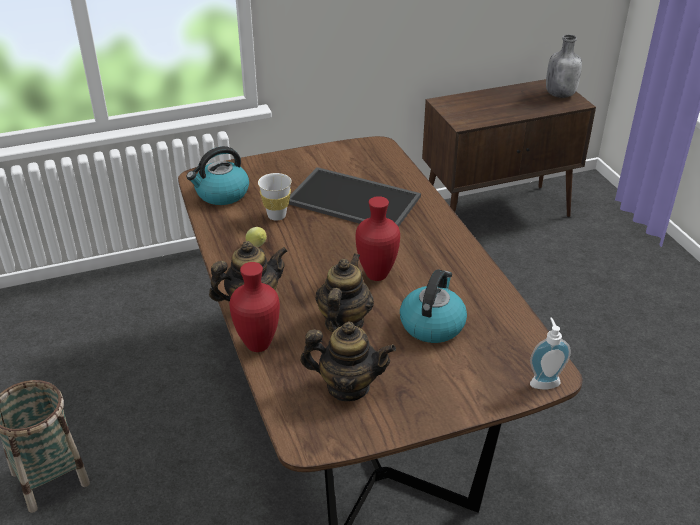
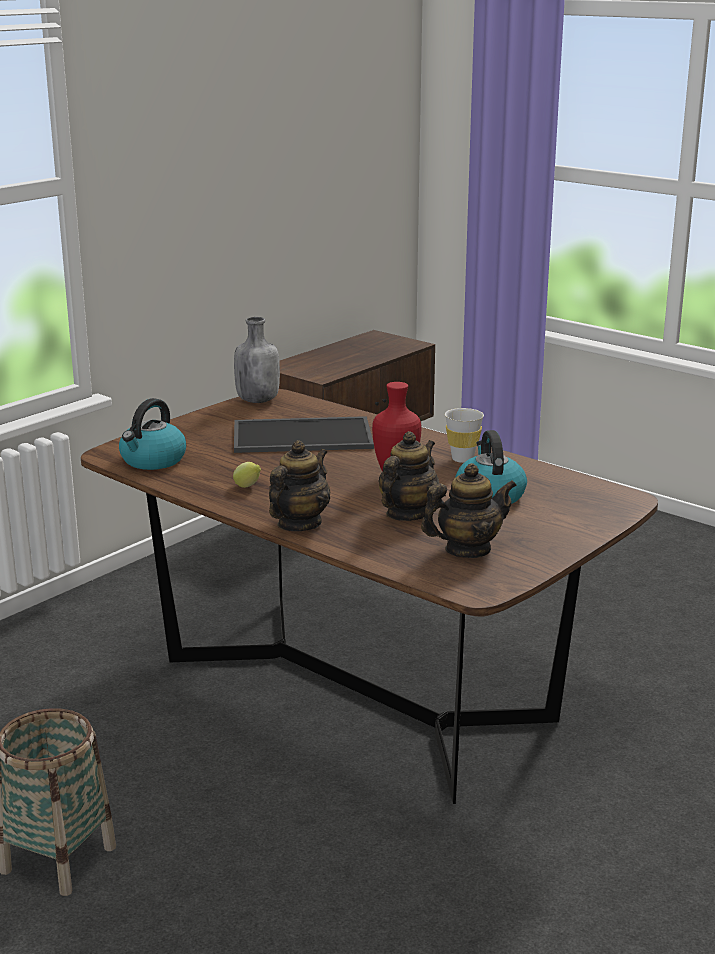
camera: 30 degrees left, 15 degrees down
(257, 346) = (345, 548): red vase -> none
(276, 215) = (237, 462): white cup -> white cup (462, 459)
(343, 322) = (407, 514): teapot -> teapot turned 45 degrees clockwise
(543, 381) = (626, 504): soap dispenser -> none
(560, 94) = (391, 341): grey bottle -> grey bottle (258, 400)

